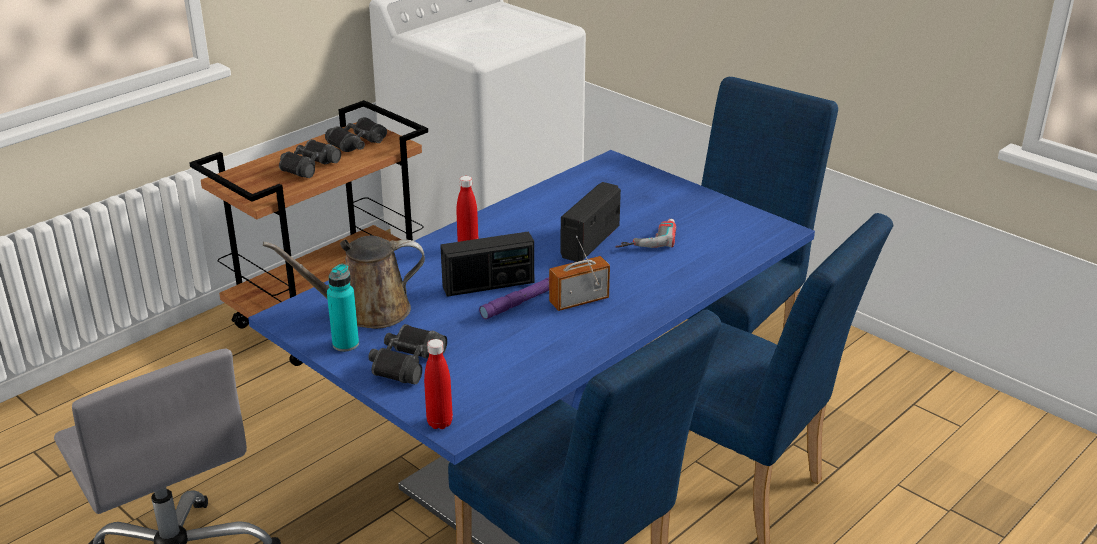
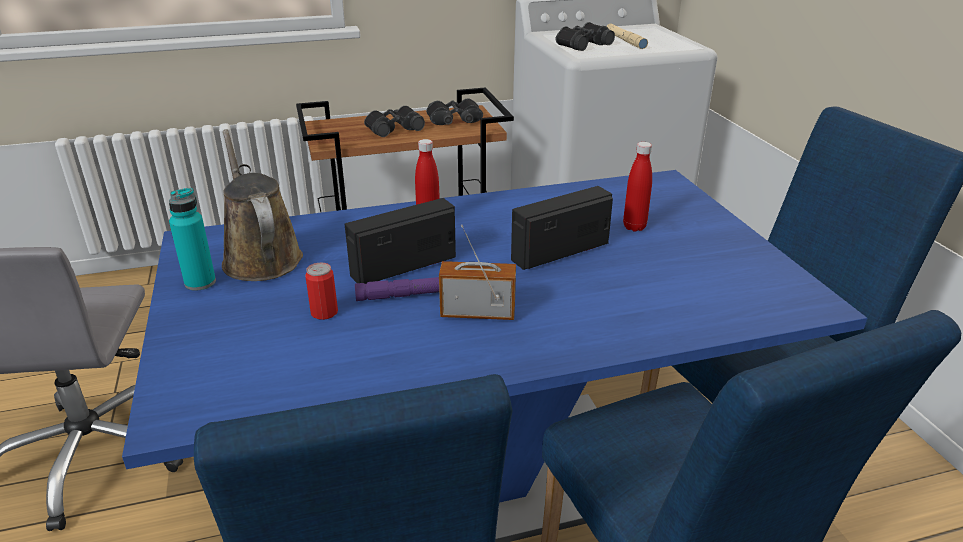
camera: 30 degrees right, 0 degrees up
(366, 311) = (260, 257): brown watering can -> brown watering can turned 45 degrees clockwise
(405, 362) = (224, 321): black binoculars -> black binoculars (582, 44)
(439, 423) = (162, 406): red bottle -> red bottle (634, 227)
(472, 334) = (324, 312): none -> can
(488, 285) = (403, 266): radio -> radio turned 135 degrees clockwise
(497, 30) = (625, 41): none -> beige flashlight
(646, 238) = (628, 266): power drill -> none

